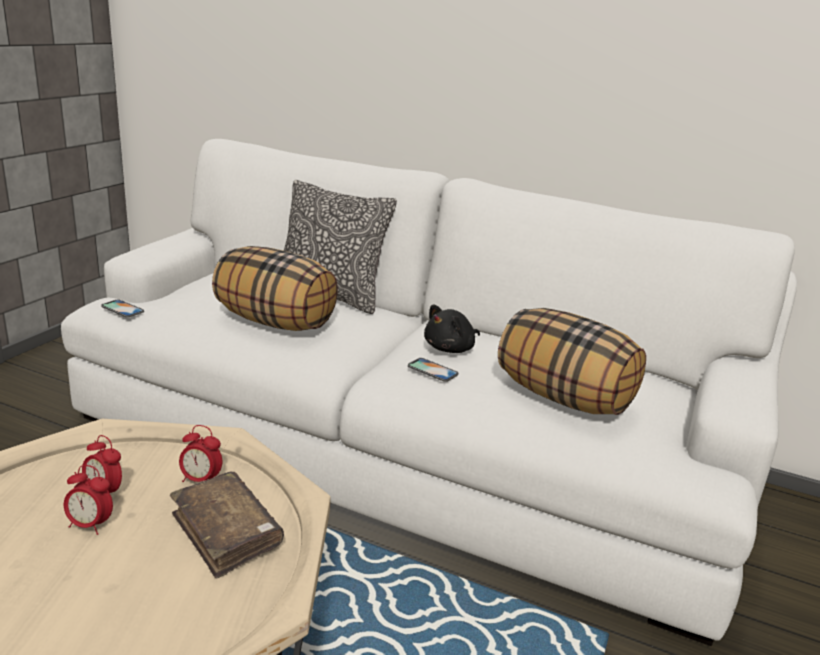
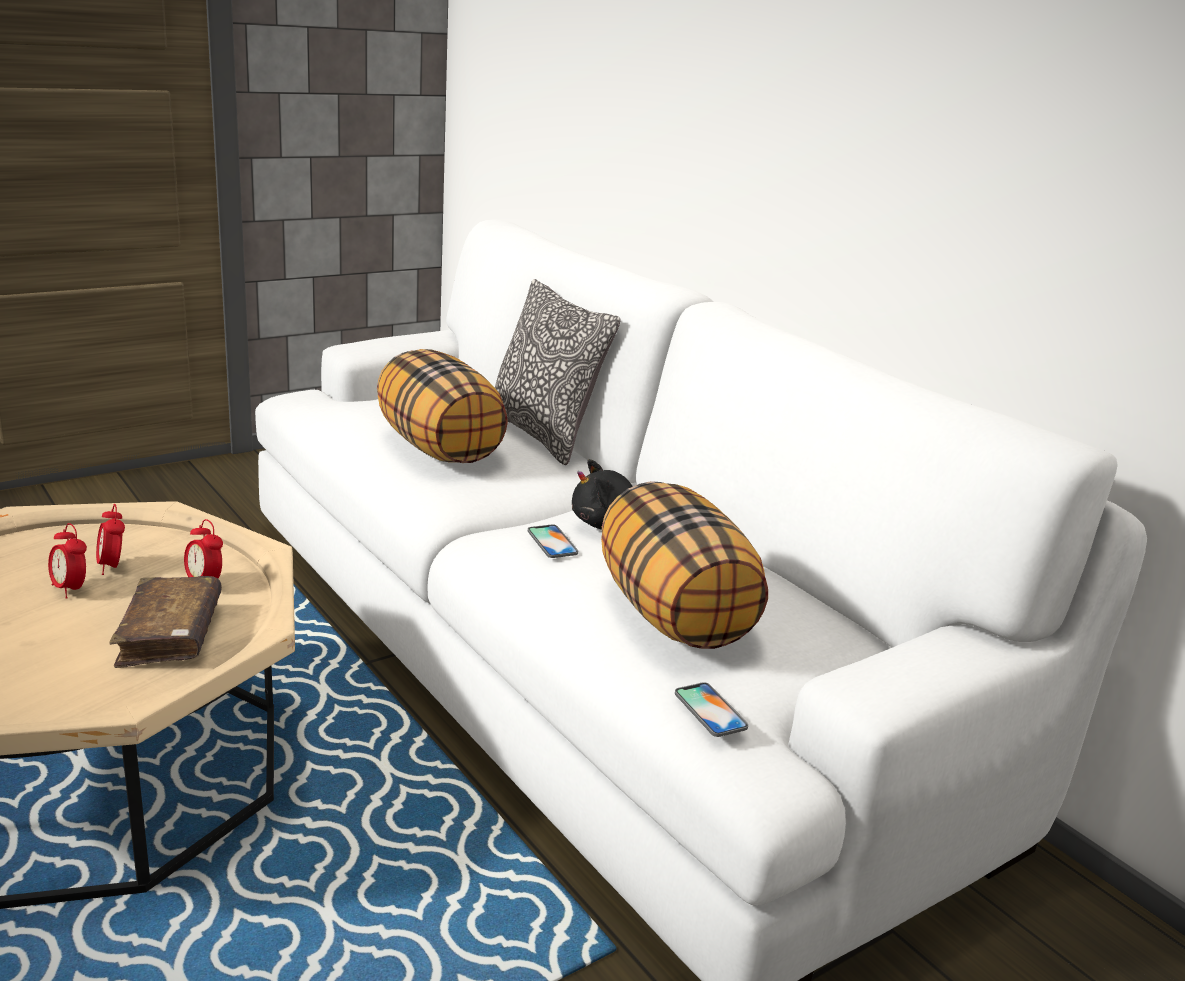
camera: 30 degrees right, 0 degrees up
(122, 309) = (308, 402): phone -> phone (710, 710)

